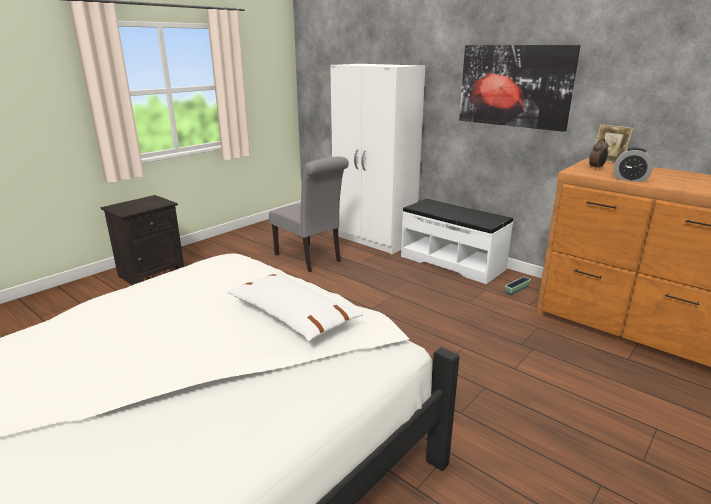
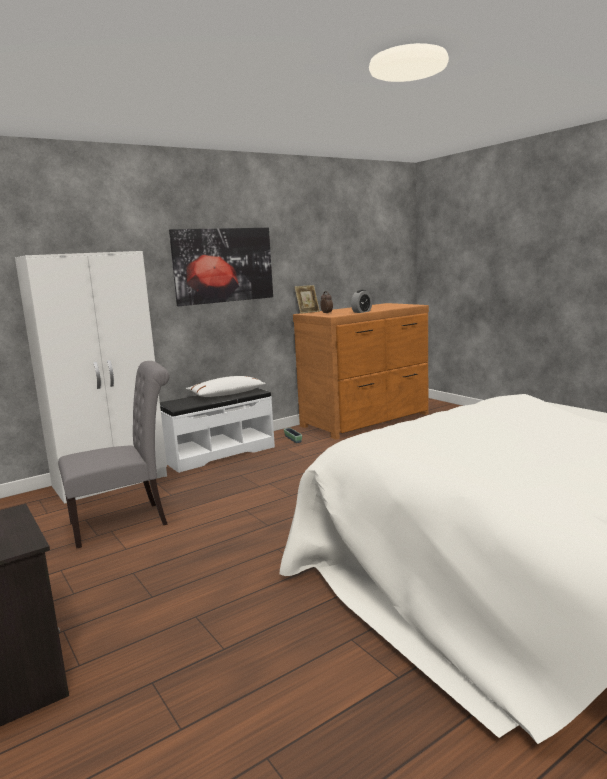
camera: 75 degrees left, 10 degrees down
(292, 316) = (501, 415): white pillow -> white pillow (227, 394)

